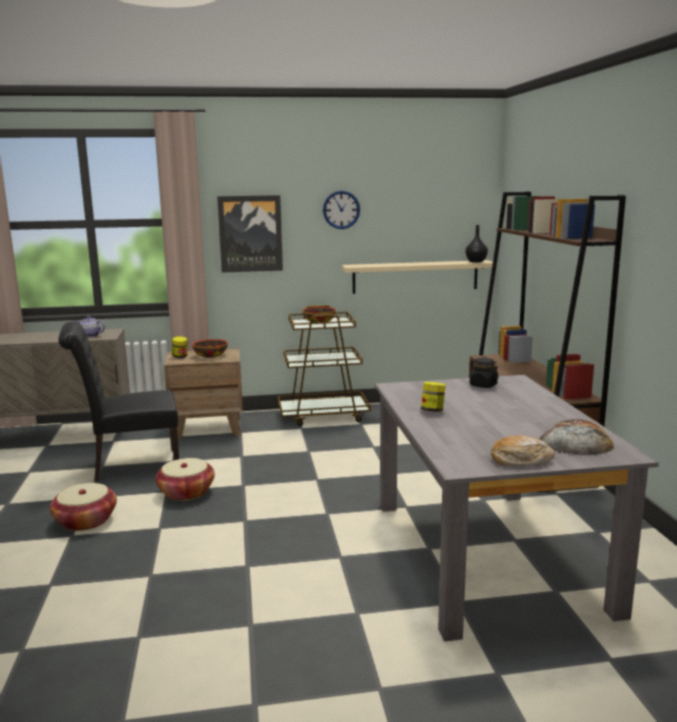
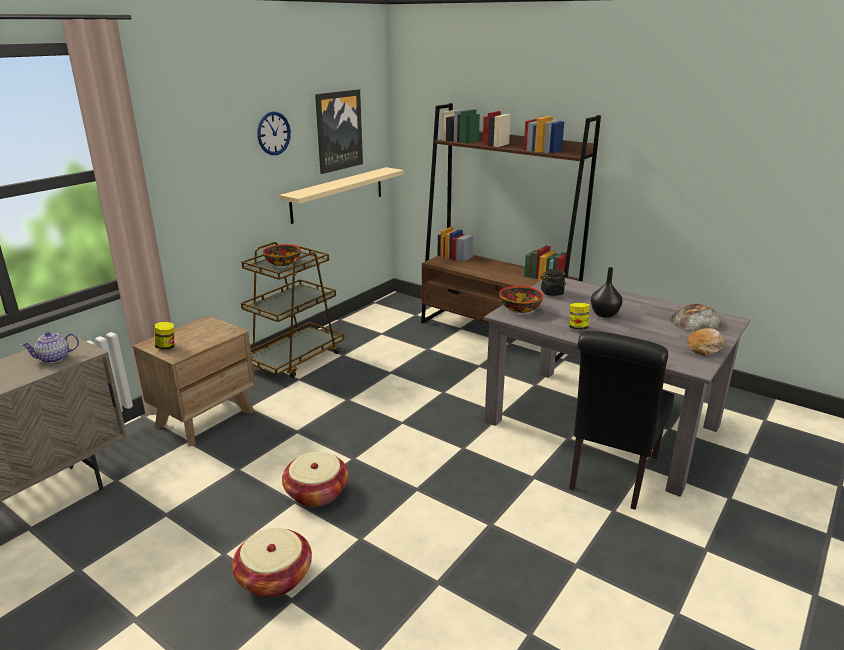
camera: 45 degrees left, 10 degrees up
(130, 465) = (199, 496): black chair -> black chair (611, 475)
(210, 356) = (200, 334): bowl -> bowl (520, 308)
(250, 233) = (189, 175): picture -> picture (338, 131)
(476, 261) = (385, 170): black vase -> black vase (604, 314)

